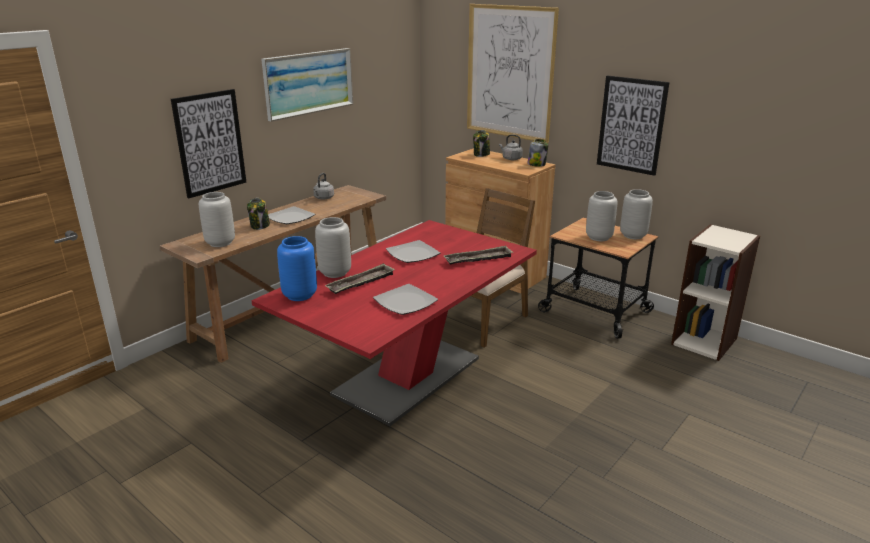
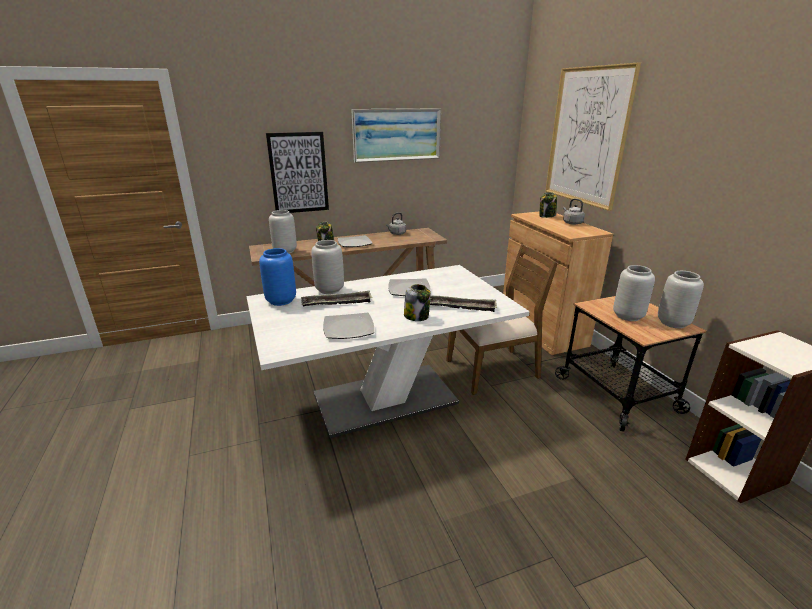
camera: 30 degrees right, 0 degrees up
(407, 376) = (385, 398): red dining table -> white dining table
(536, 164) = (592, 231): jar -> jar (417, 316)
(631, 125) = (699, 196): picture -> none

